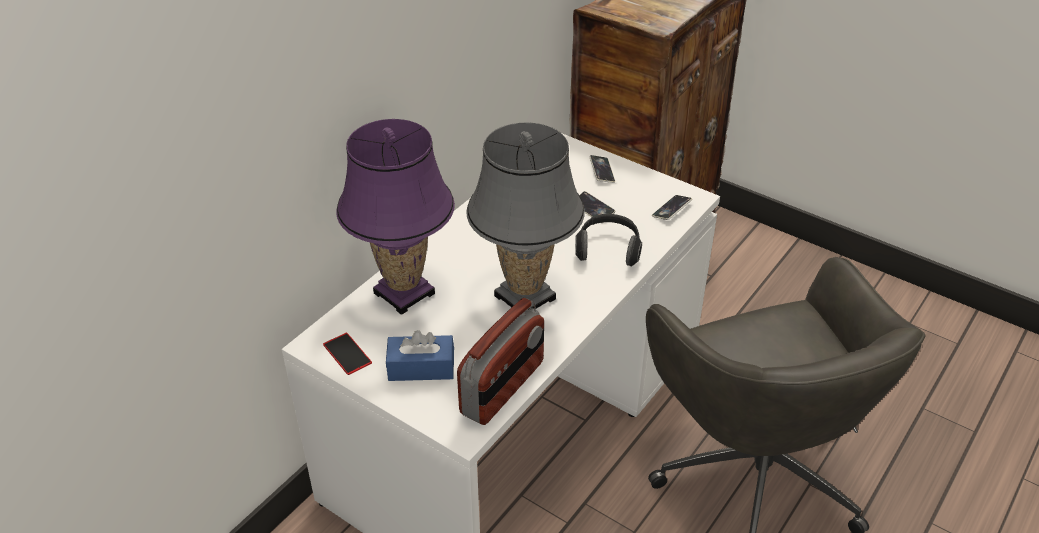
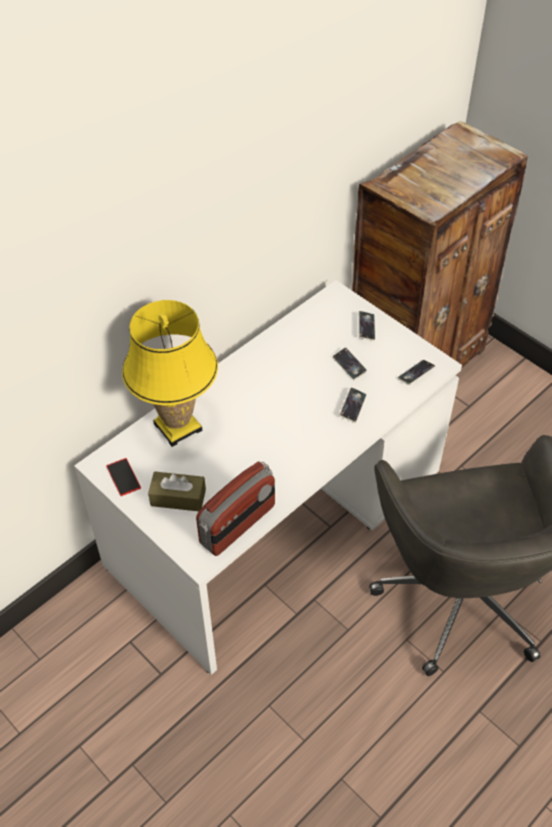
camera: 10 degrees right, 10 degrees up
(403, 293) = (177, 427): purple table lamp -> yellow table lamp
(421, 367) = (178, 497): blue tissue box -> brown tissue box
(524, 297) = (273, 443): grey table lamp -> none
(608, 249) = (353, 406): headphones -> phone

